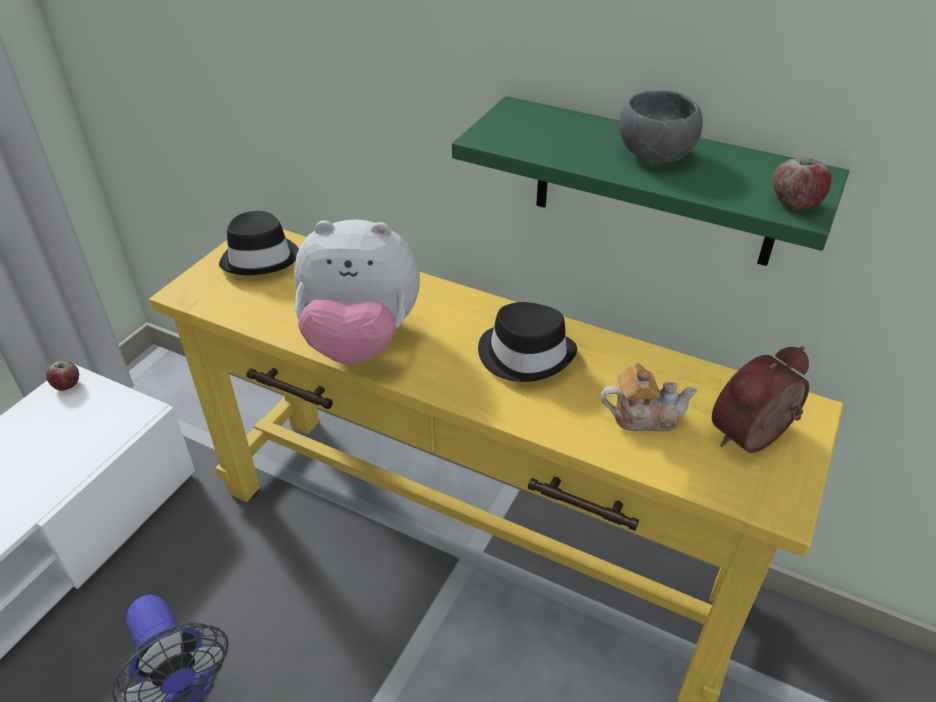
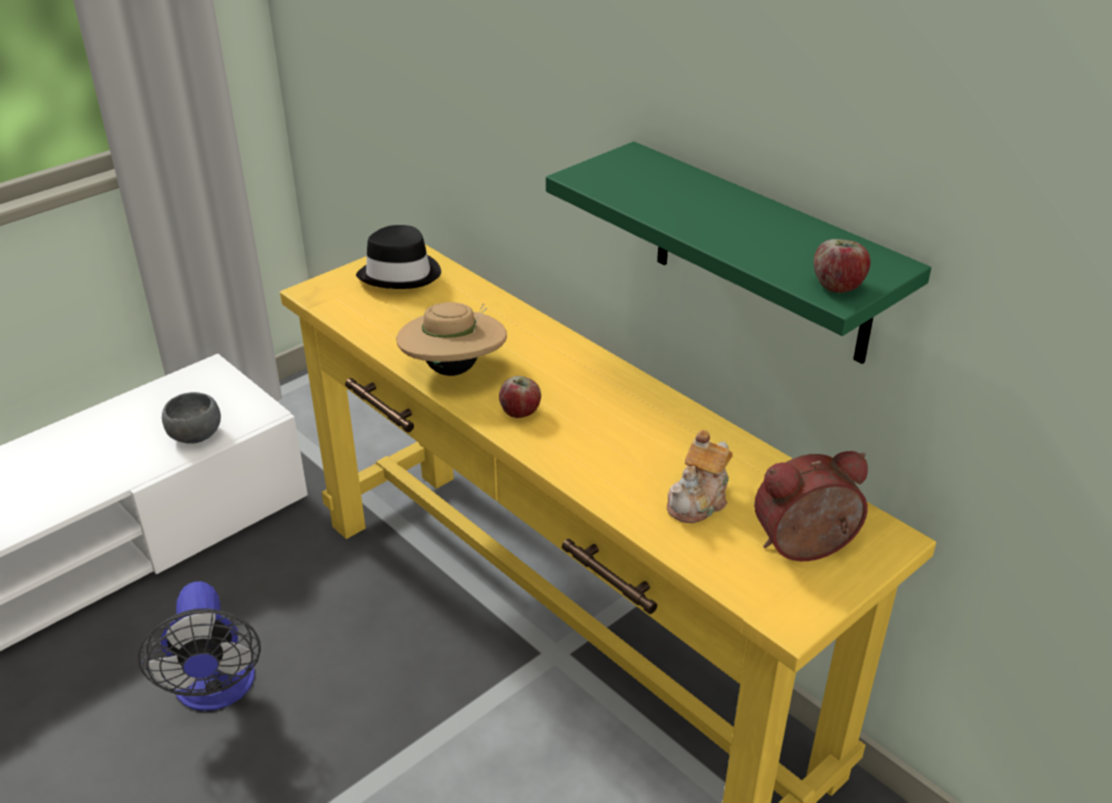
camera: 20 degrees right, 5 degrees down
(67, 385) = (206, 373): apple -> apple (520, 412)
(360, 341) = (454, 370): plush toy -> beige hat
(526, 354) = (612, 417): black hat -> none
(643, 416) = (699, 501): teapot -> teapot turned 105 degrees clockwise
(653, 154) = (733, 218): grey bowl -> grey bowl (194, 434)

